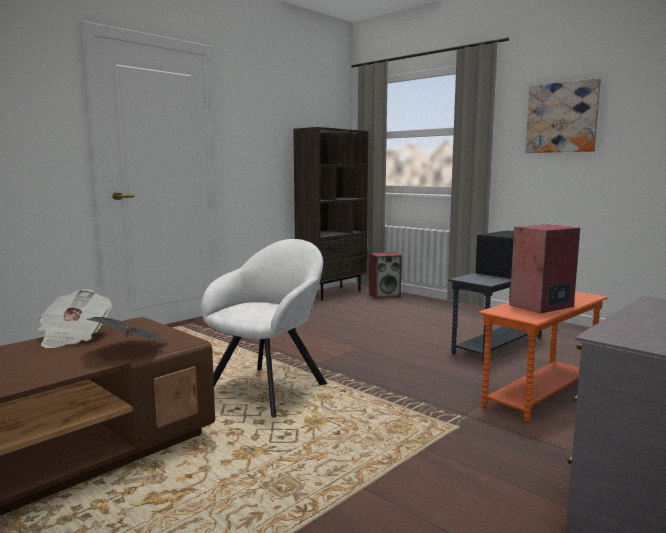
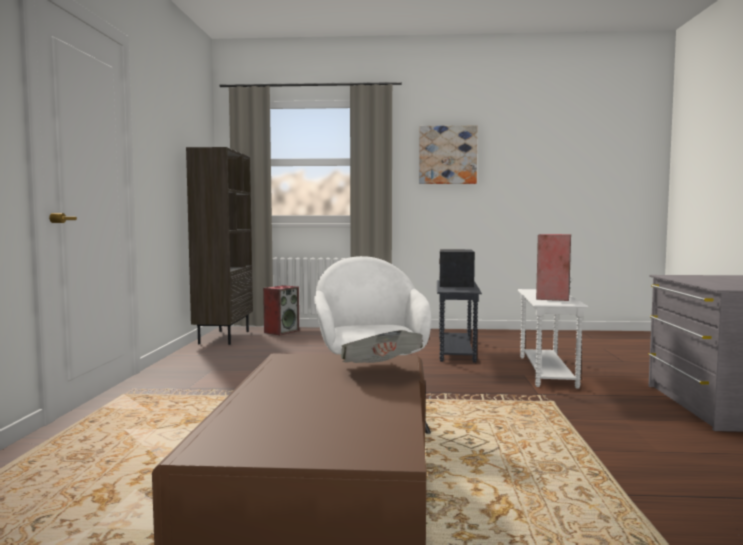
camera: 40 degrees left, 5 degrees down
(74, 337) = (277, 378): newspaper -> none
(539, 393) = (546, 371): orange side table -> white side table

